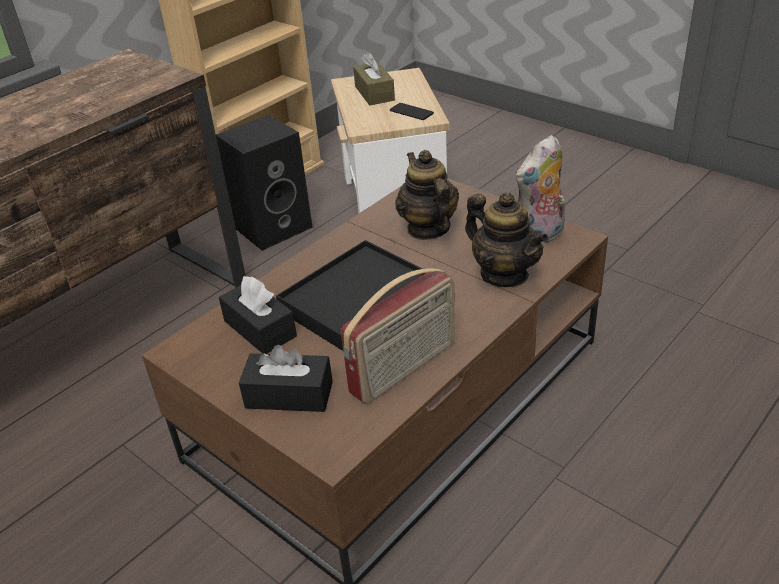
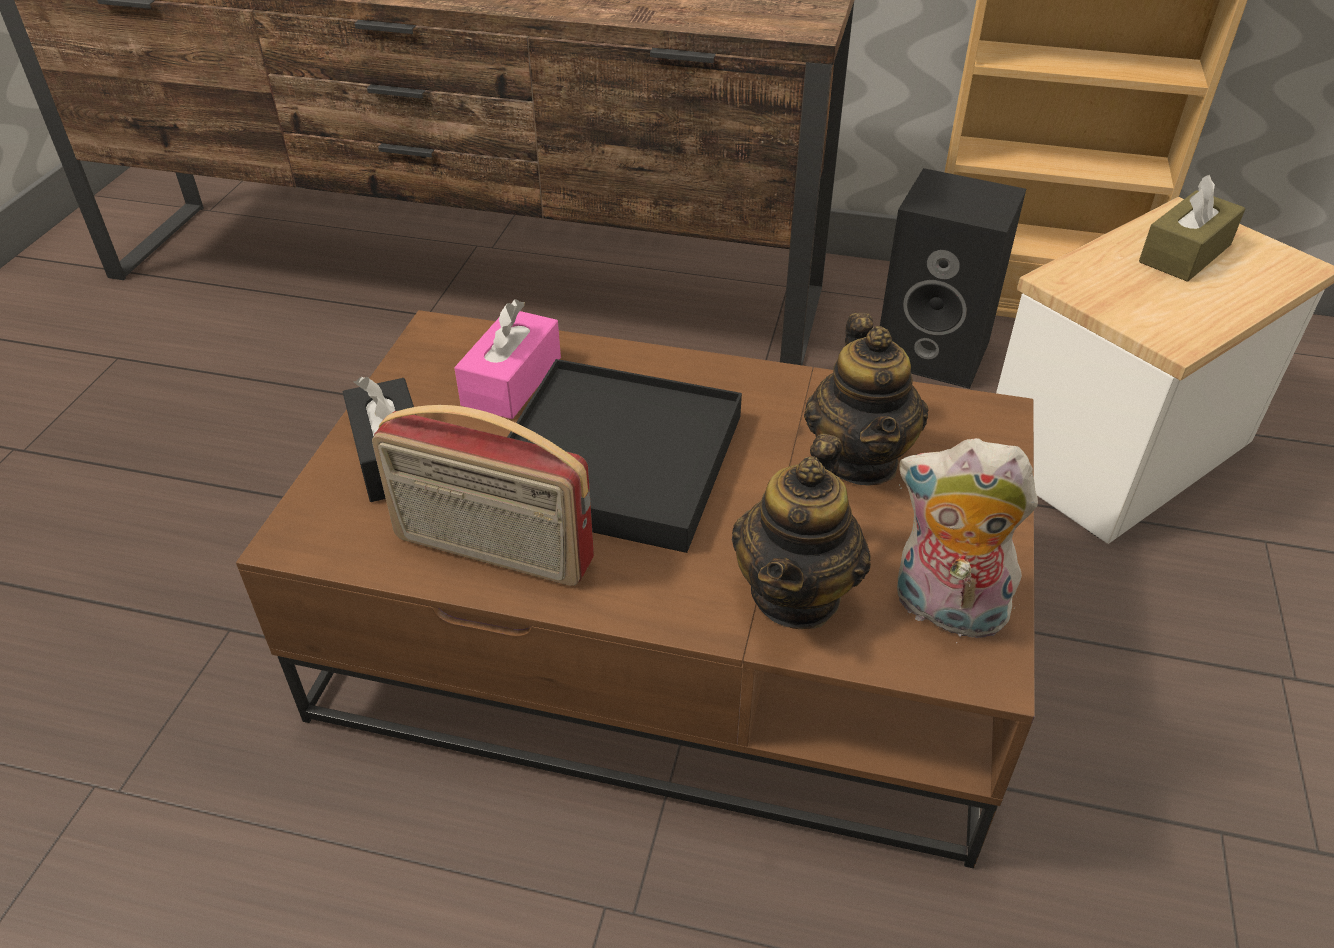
camera: 60 degrees right, 5 degrees up
(260, 329) = (512, 381): black tissue box -> pink tissue box
(411, 112) = (1170, 313): phone -> none
(428, 228) = (859, 459): teapot -> teapot turned 135 degrees clockwise

